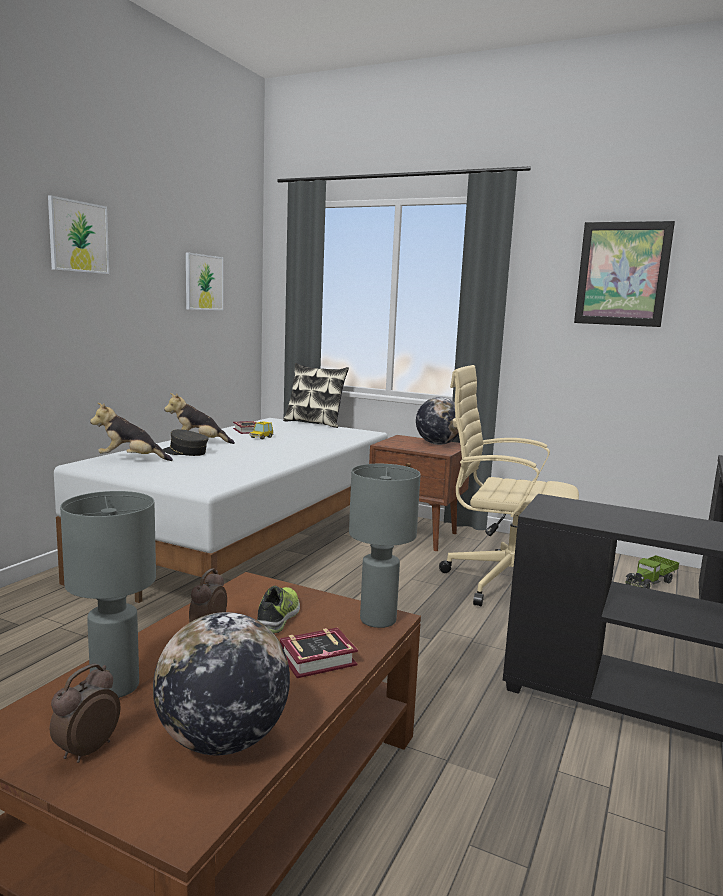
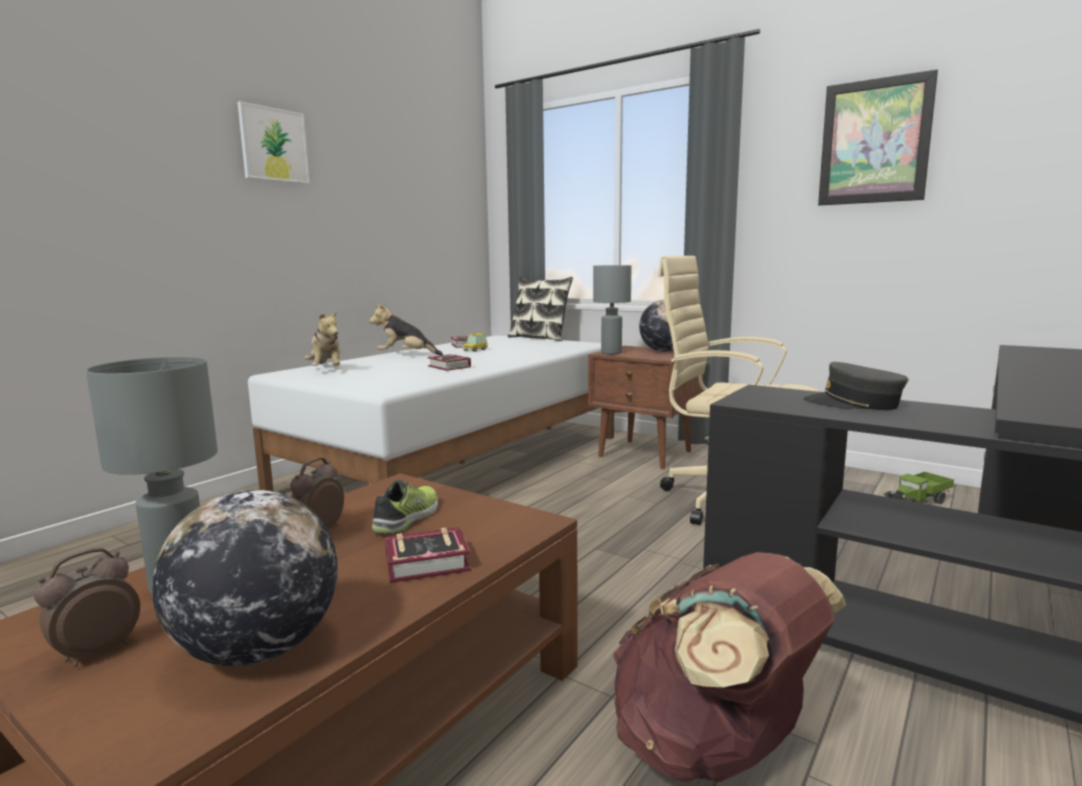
camera: 10 degrees right, 0 degrees up
(130, 460) = (326, 370): plush toy -> plush toy turned 120 degrees counterclockwise
(185, 452) = (386, 363): grey cap -> grey cap (854, 404)
(203, 282) = (418, 195): picture -> none
(250, 459) = (449, 367): none -> book
(377, 620) = (521, 523): grey table lamp -> grey table lamp (610, 353)
(535, 797) = (713, 749): none -> brown backpack

